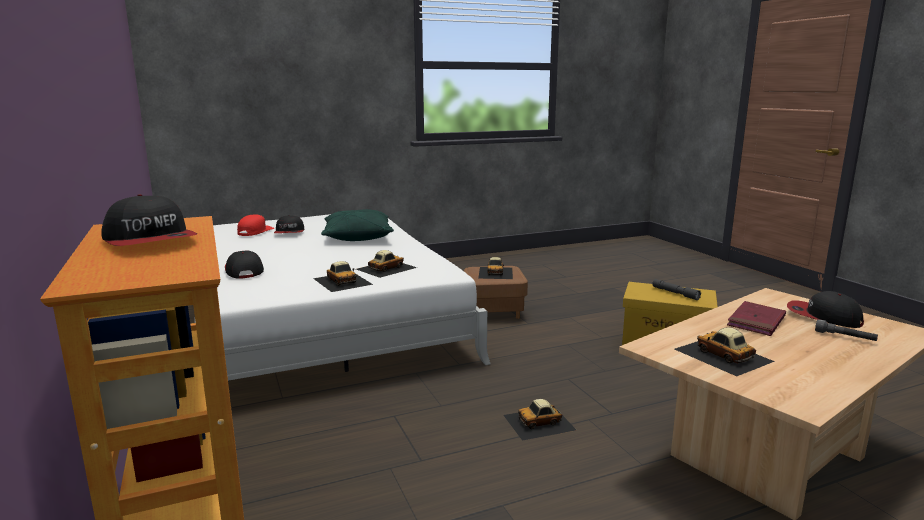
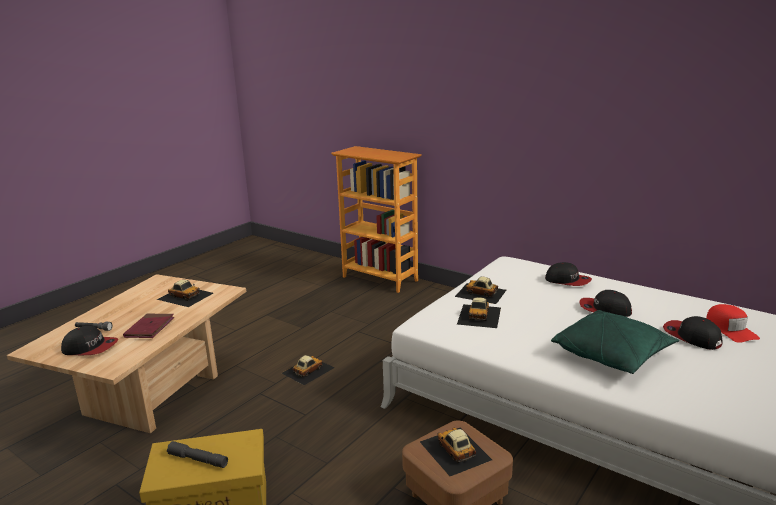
camera: 150 degrees right, 5 degrees up
(151, 241) = (380, 154): cap -> cap (604, 309)

